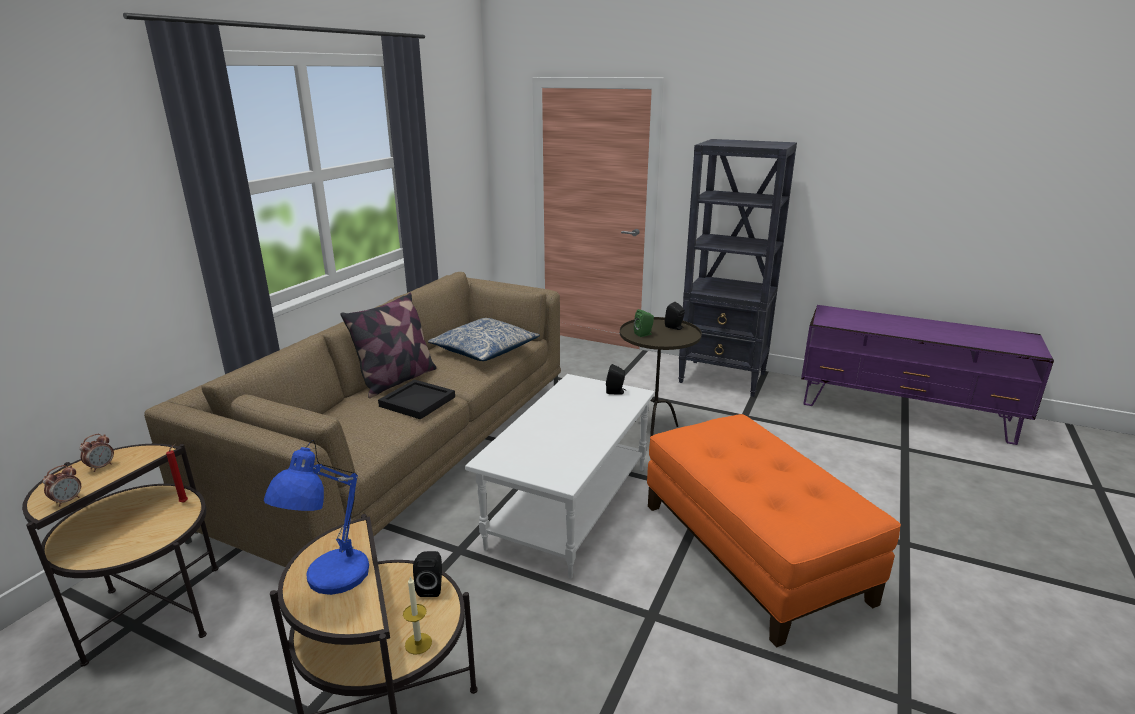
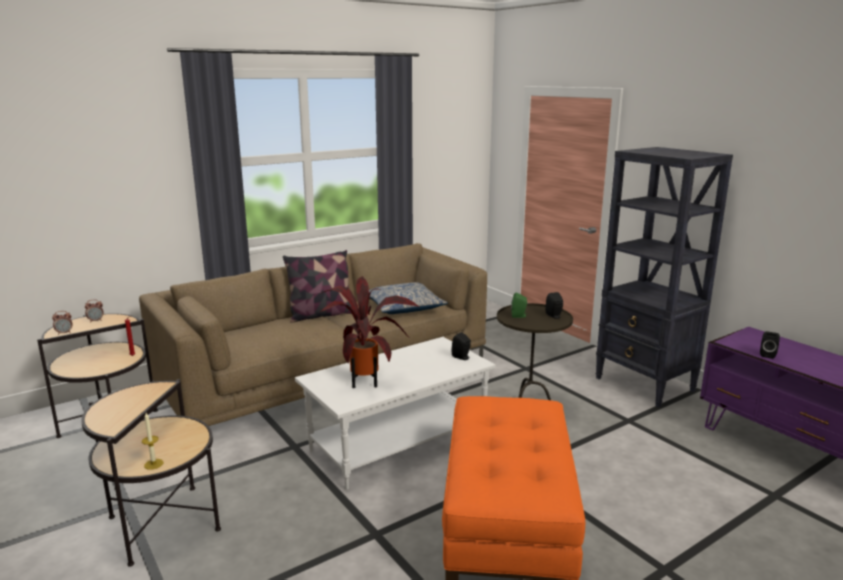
camera: 30 degrees right, 5 degrees down
(332, 578) = (122, 405): blue table lamp -> none
(418, 401) = (316, 331): black tray -> none
(431, 587) = (195, 439): black speaker -> black speaker (767, 354)
(553, 445) = (366, 380): none -> potted plant

